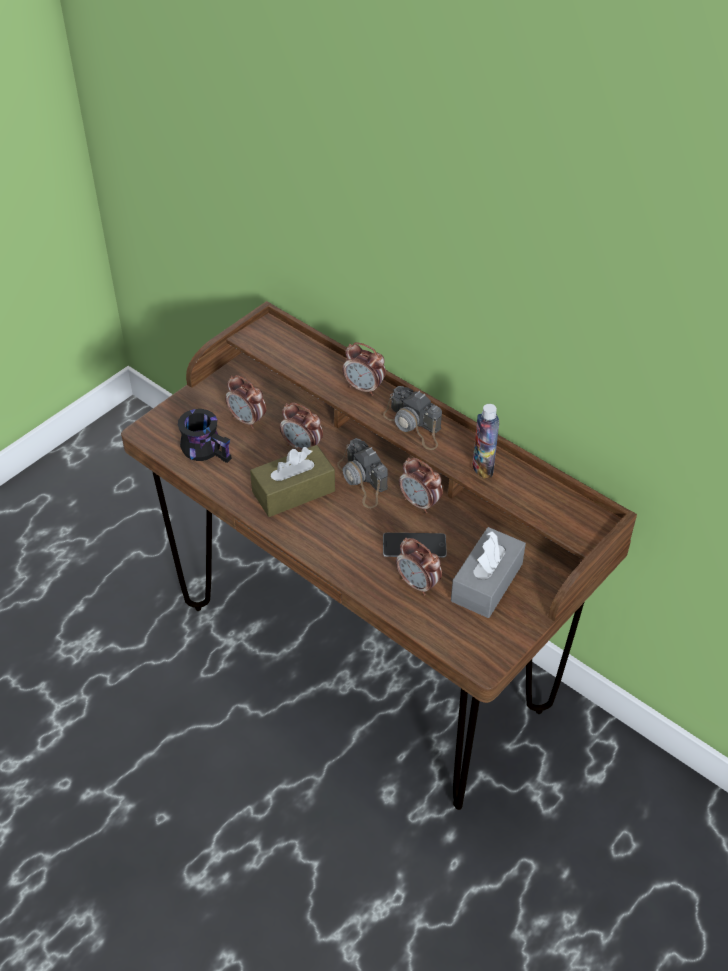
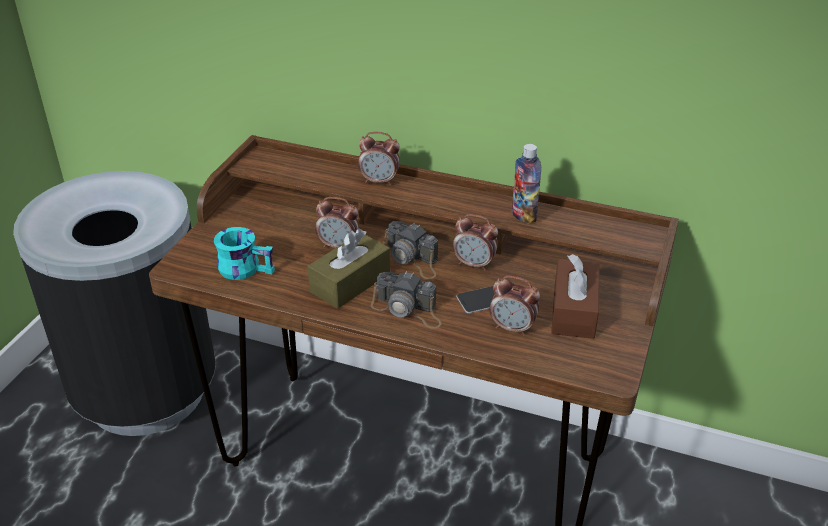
camera: 20 degrees left, 10 degrees down
(144, 512) = (146, 393): none -> black trash can
(208, 448) = (246, 267): black mug -> turquoise mug
(247, 420) = (273, 236): alarm clock -> none
(414, 426) = (443, 199): camera -> camera (408, 310)
(486, 582) = (573, 311): grey tissue box -> brown tissue box

